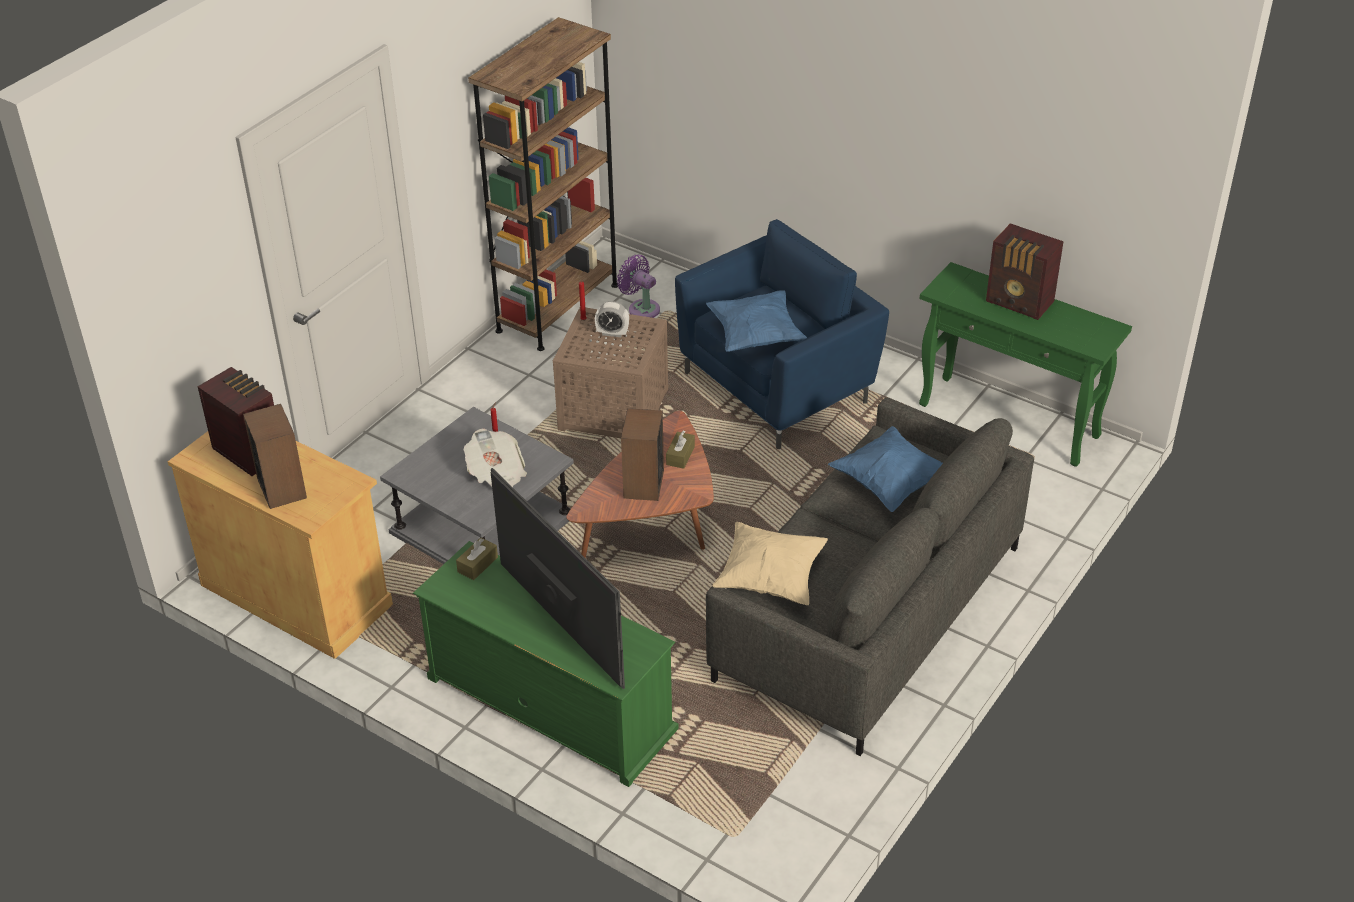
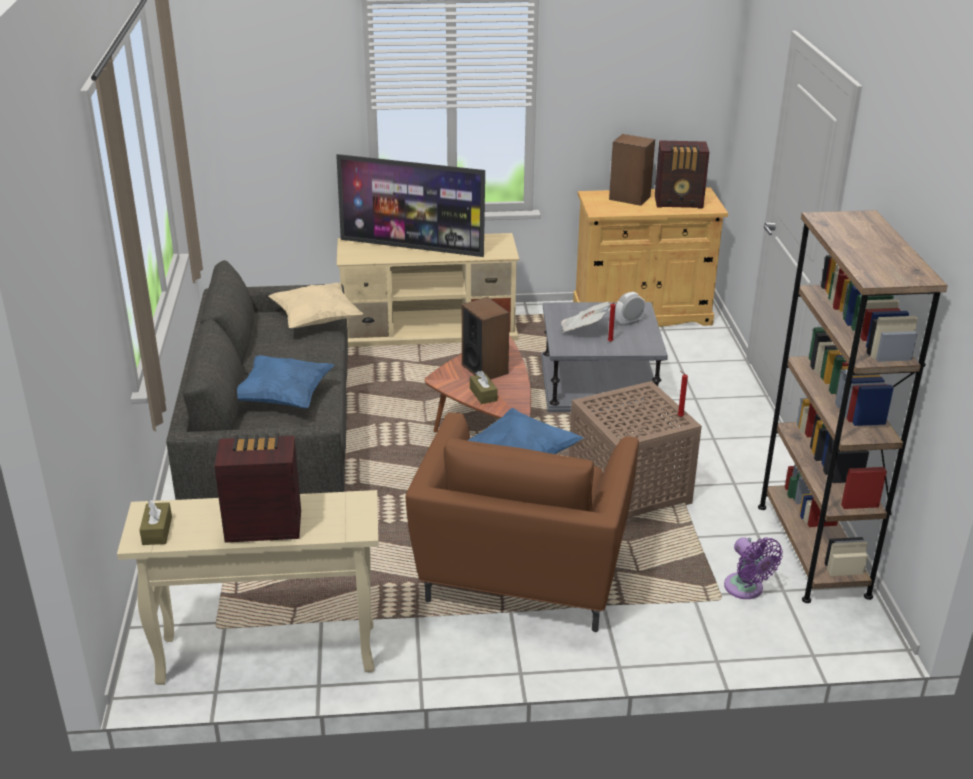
camera: 140 degrees right, 10 degrees down
(477, 564) = (496, 251): brown tissue box -> brown tissue box (157, 531)
(548, 704) = (430, 329): green tv stand -> beige tv stand
(612, 333) = (641, 417): alarm clock -> alarm clock (629, 322)
(641, 308) = (746, 589): purple fan -> purple fan turned 60 degrees clockwise
(779, 387) = (522, 576): blue armchair -> brown armchair
(1010, 421) = (265, 655): green console table -> beige console table

